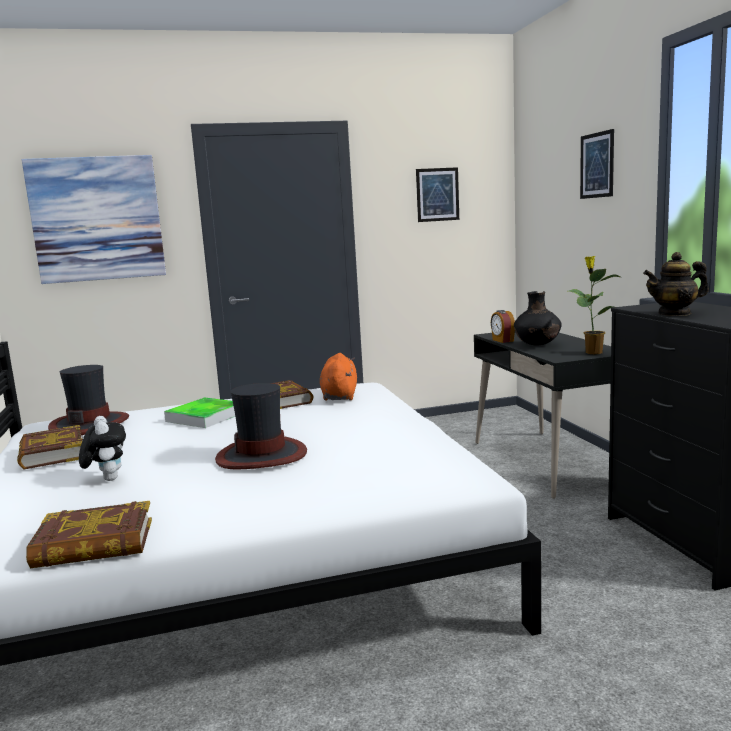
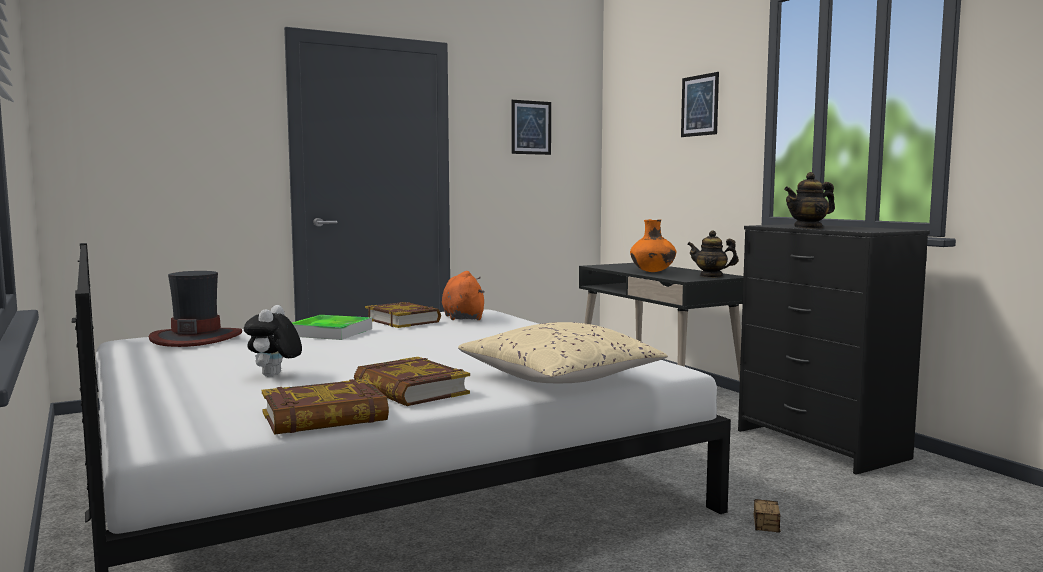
camera: 15 degrees left, 5 degrees down
(52, 454) = (180, 359): book -> book (410, 390)
(97, 219) = (171, 119): picture -> none
(107, 479) = (274, 376): plush toy -> plush toy turned 135 degrees counterclockwise
(262, 455) = (432, 356): hat -> none
(354, 495) = (560, 378): none -> beige pillow
(502, 340) = (614, 269): alarm clock -> none
(537, 345) = (653, 272): black vase -> orange vase
(570, 672) = (768, 535): none -> storage box
(592, 352) = (711, 276): potted plant -> teapot

